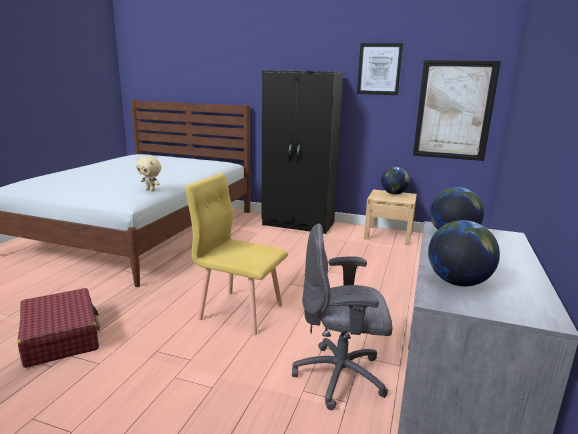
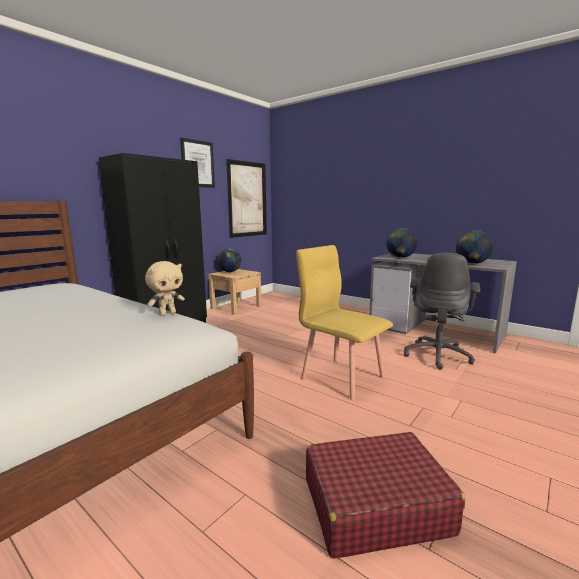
camera: 70 degrees left, 5 degrees down
(240, 311) = (342, 377): yellow chair -> yellow chair turned 90 degrees clockwise

